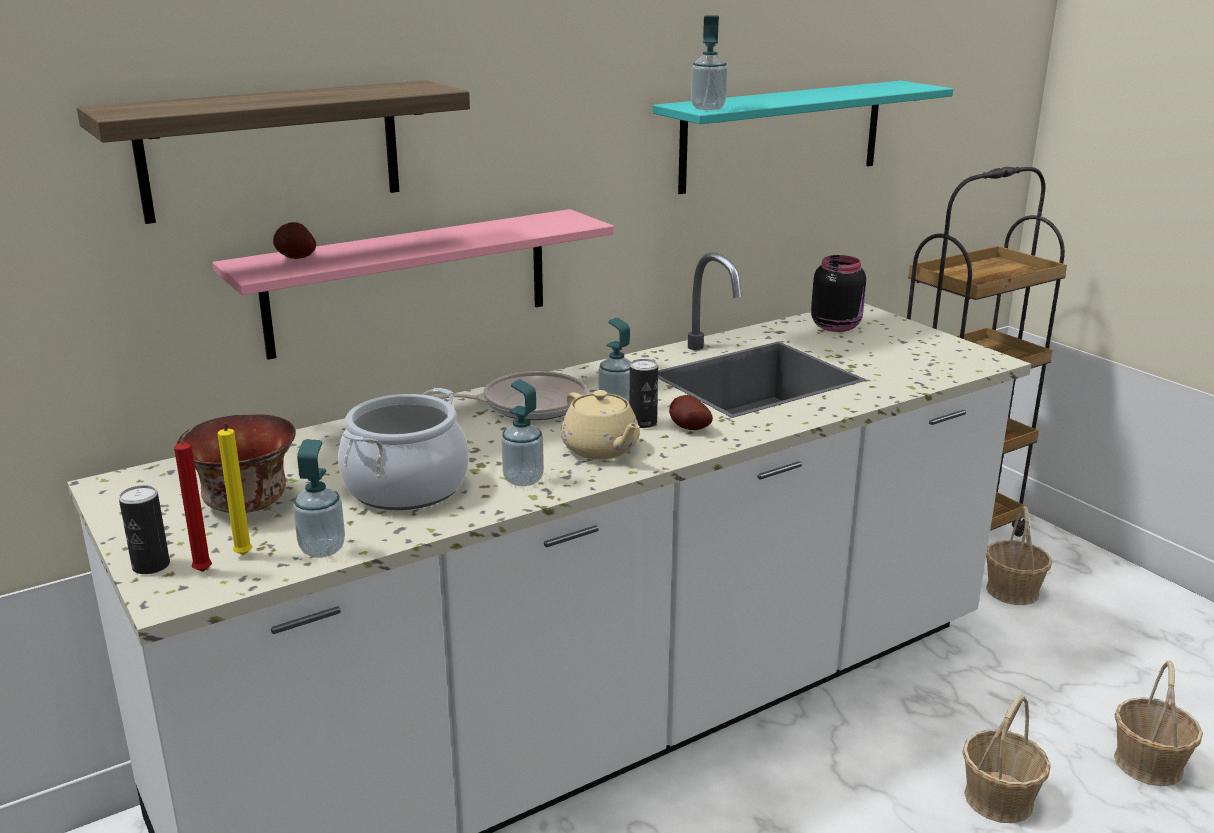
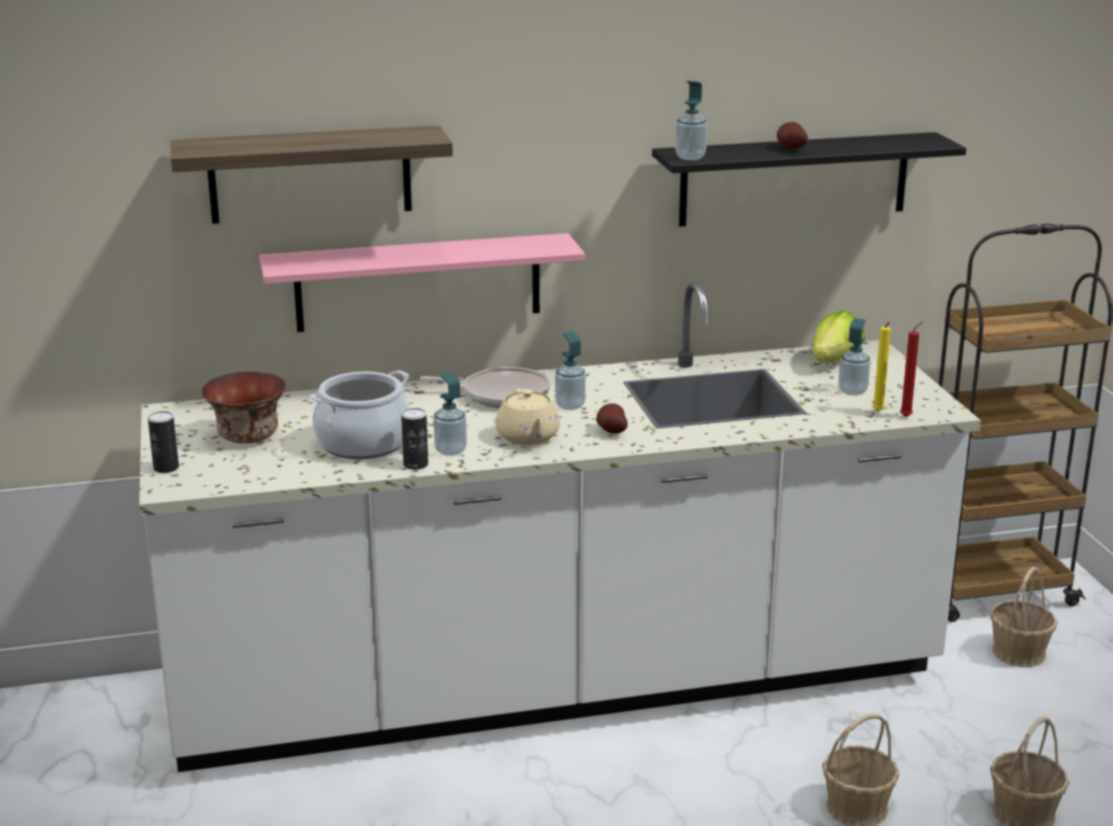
camera: 20 degrees right, 0 degrees up
(206, 570) = (198, 476): red candle -> red candle (907, 416)
(243, 556) = (226, 472): yellow candle -> yellow candle (878, 412)
(294, 259) = (316, 258): potato -> potato (790, 149)
(322, 549) = (278, 475): soap dispenser -> soap dispenser (852, 391)
(643, 423) = (579, 422): can -> can (415, 464)
(782, 135) = (794, 179): turquoise shelf -> black shelf
(836, 326) = (834, 361): black jar -> lettuce

